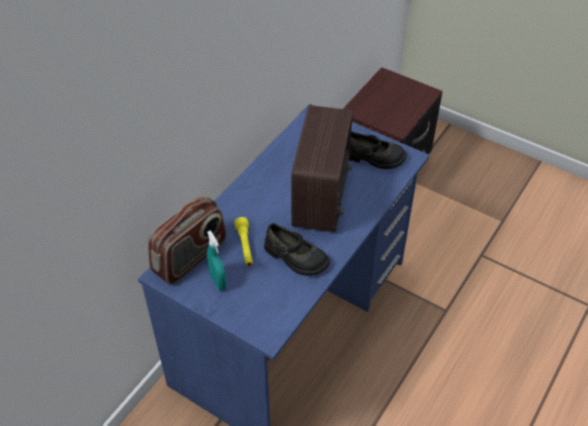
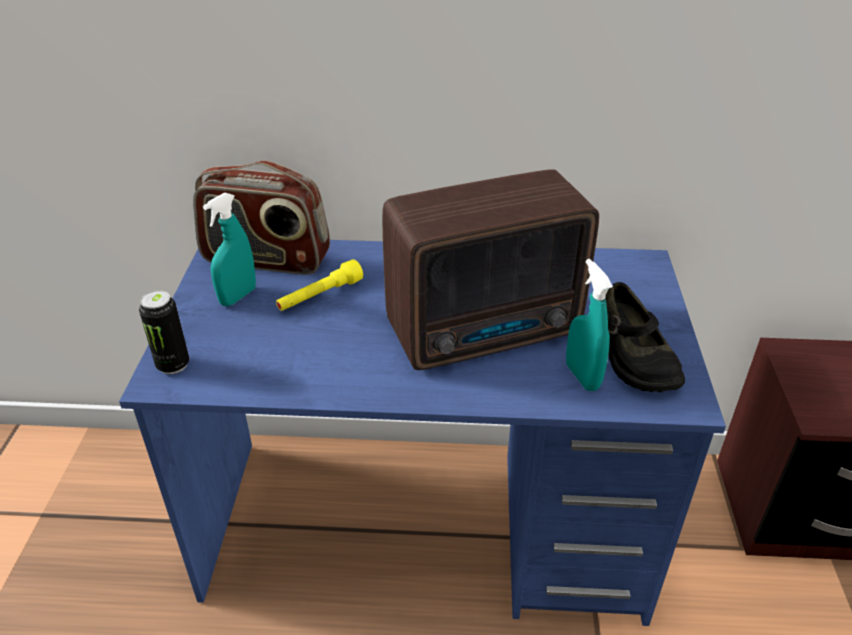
camera: 60 degrees right, 10 degrees down
(259, 326) = (173, 365): none -> can
(295, 257) = (333, 351): black shoe -> none
(374, 180) = (582, 376): none -> turquoise spray bottle

